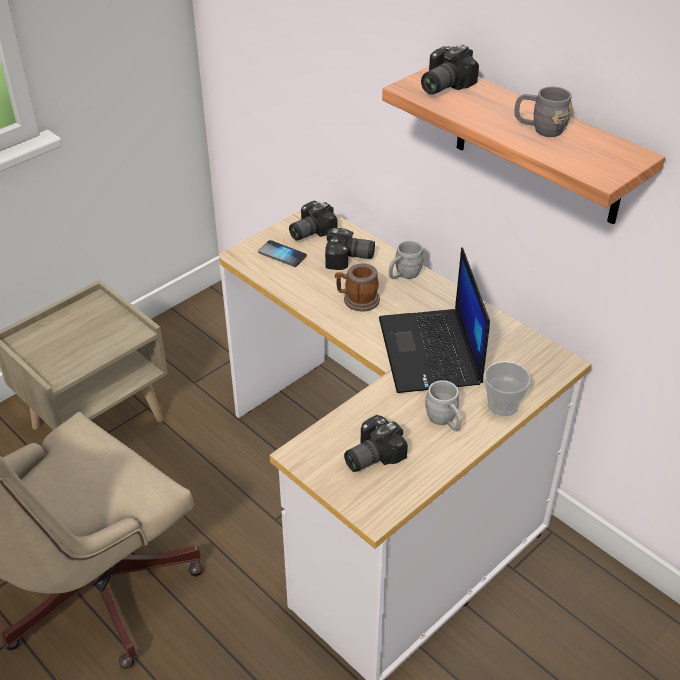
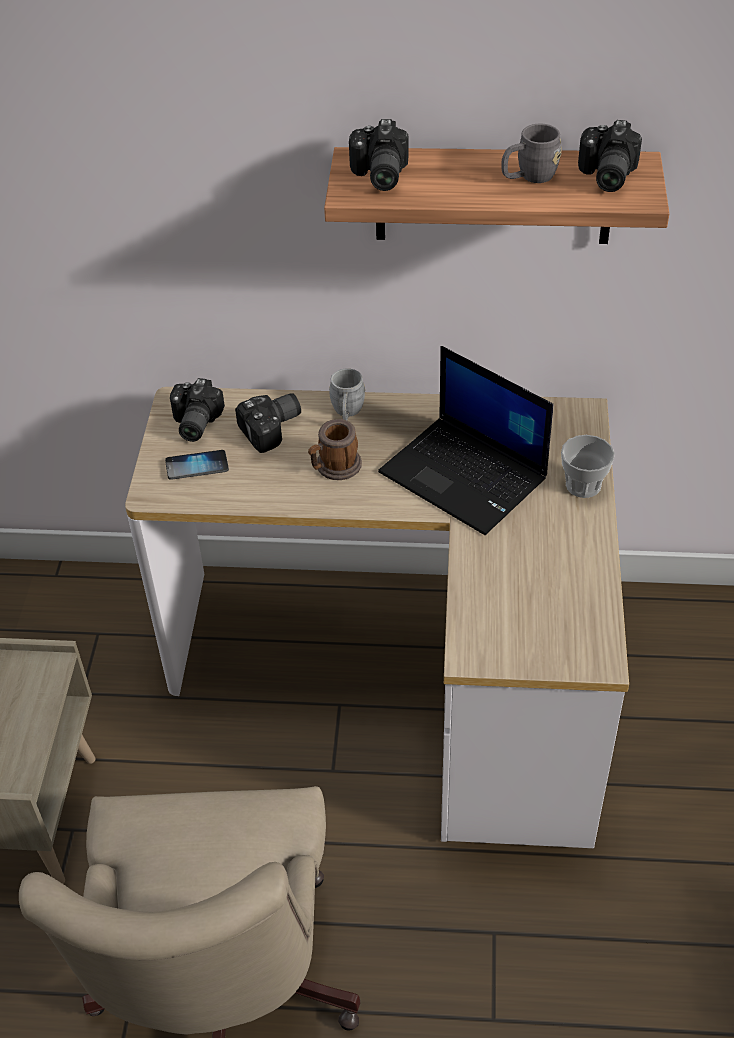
camera: 40 degrees left, 5 degrees up
(370, 455) = (532, 610): camera -> camera (604, 175)
(444, 421) = (554, 533): grey mug -> none

